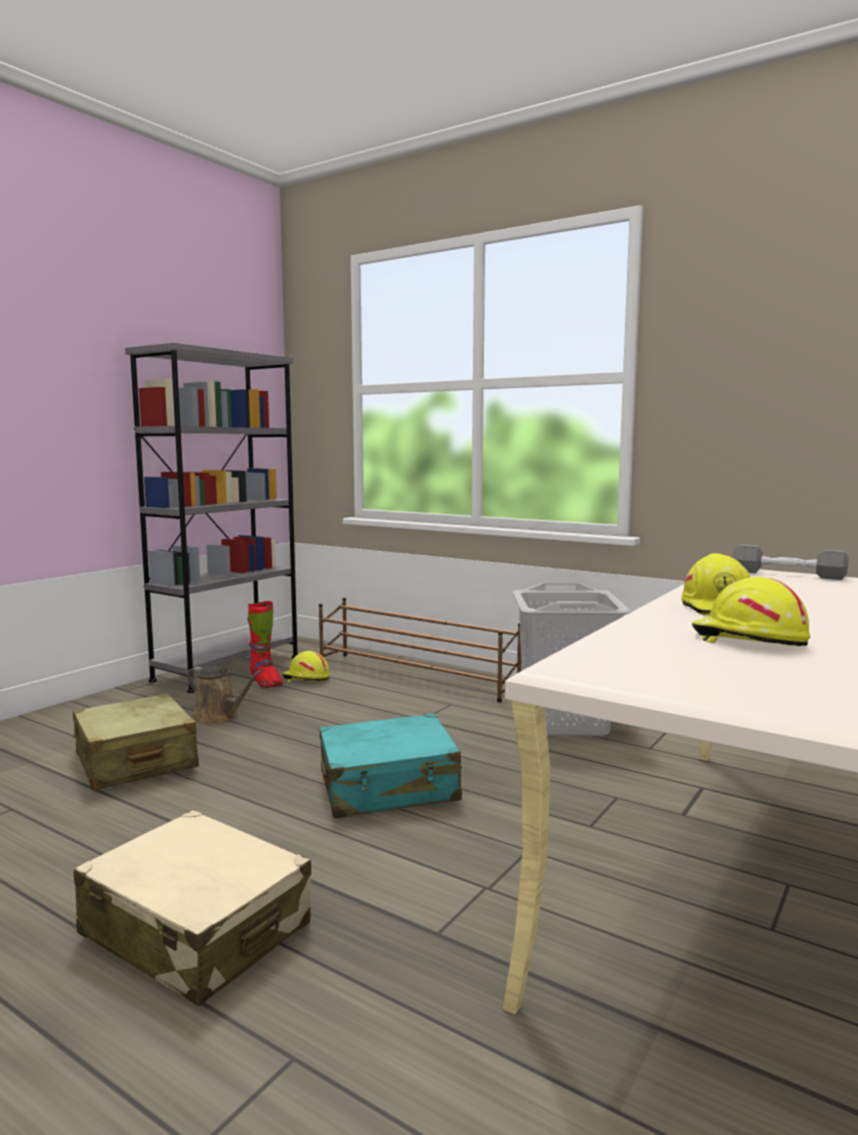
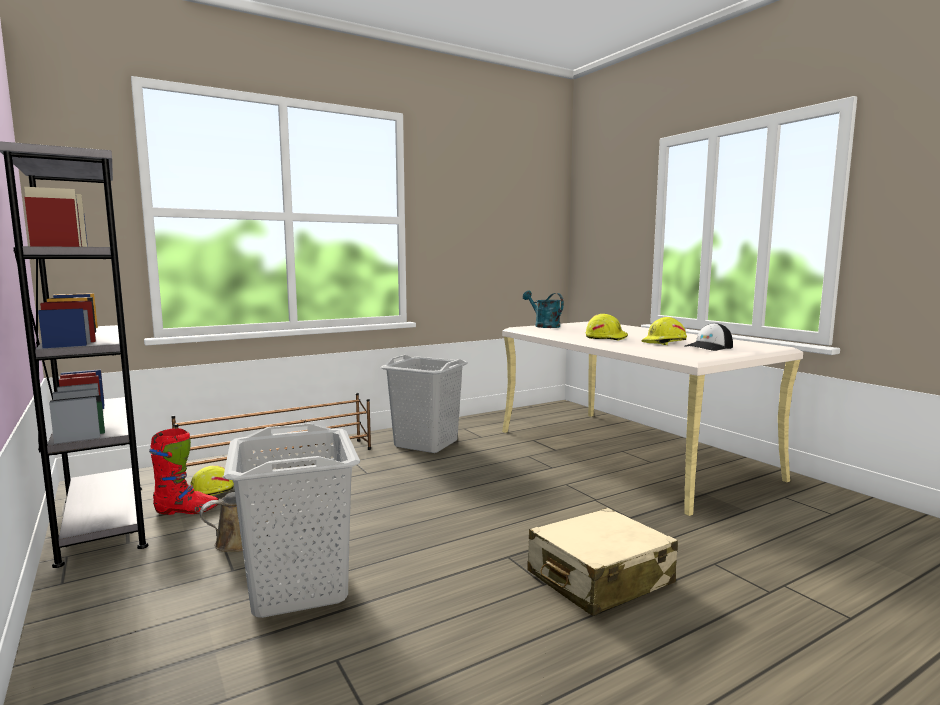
camera: 65 degrees left, 0 degrees up
(135, 761) = (300, 587): beige suitcase -> grey laundry basket
(389, 787) = (463, 500): turquoise suitcase -> none
(760, 671) = (709, 347): none -> cap
(787, 574) = (543, 326): grey dumbbell -> turquoise watering can

